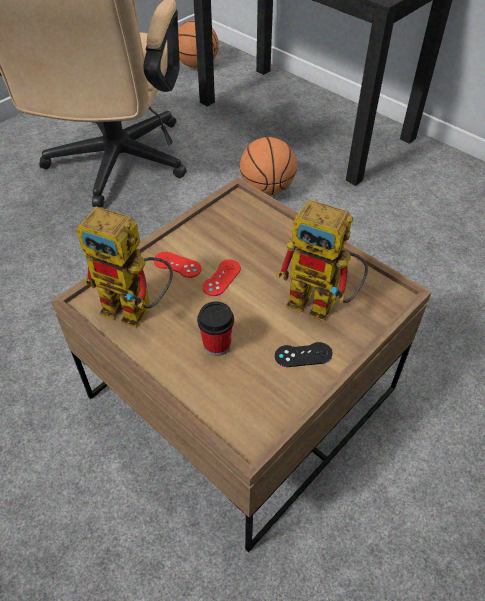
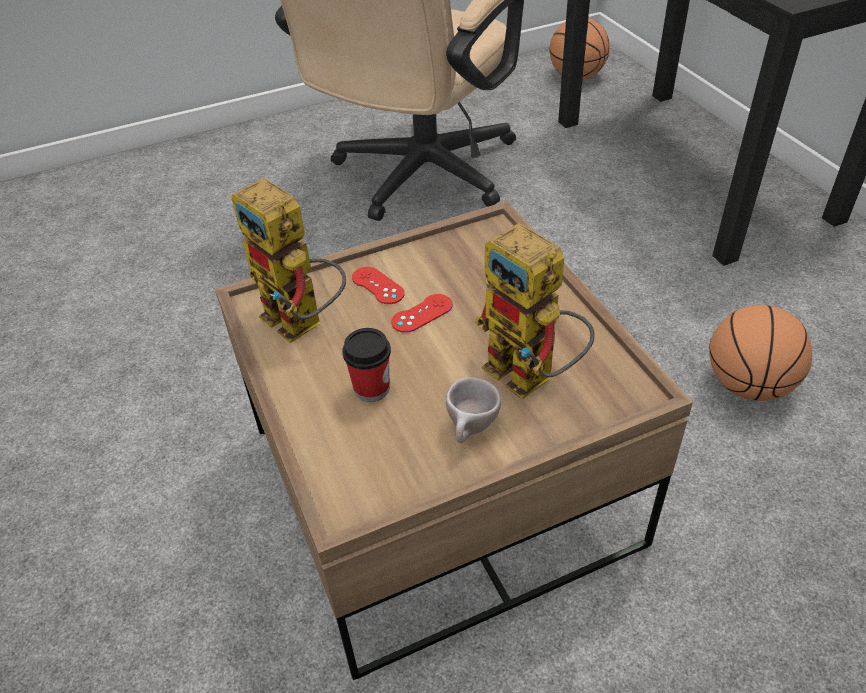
camera: 25 degrees right, 5 degrees down
(267, 189) = (596, 243): basketball -> basketball (748, 385)
(303, 355) = (471, 431): black game controller -> beige cup

